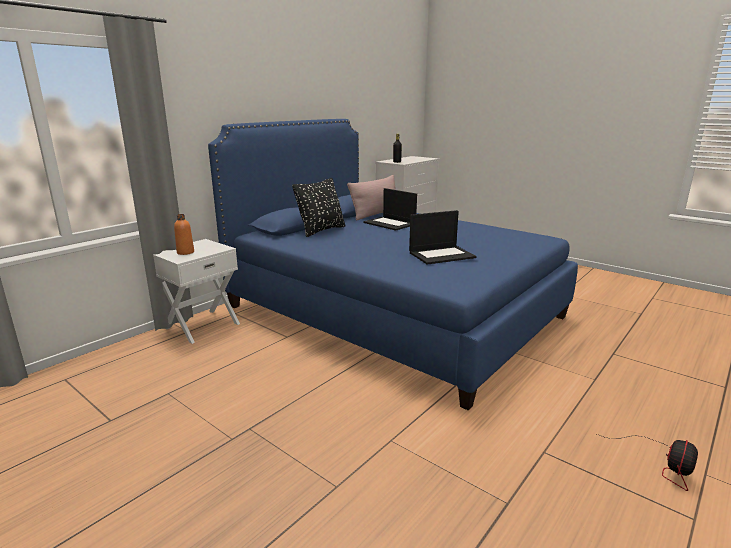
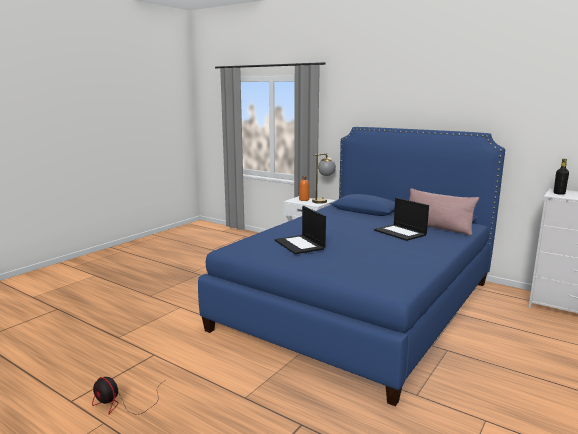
camera: 85 degrees right, 5 degrees down
(204, 244) = (323, 200): none -> table lamp
(321, 230) = (360, 216): black pillow -> none
(390, 223) = (401, 232): laptop -> laptop turned 75 degrees counterclockwise

